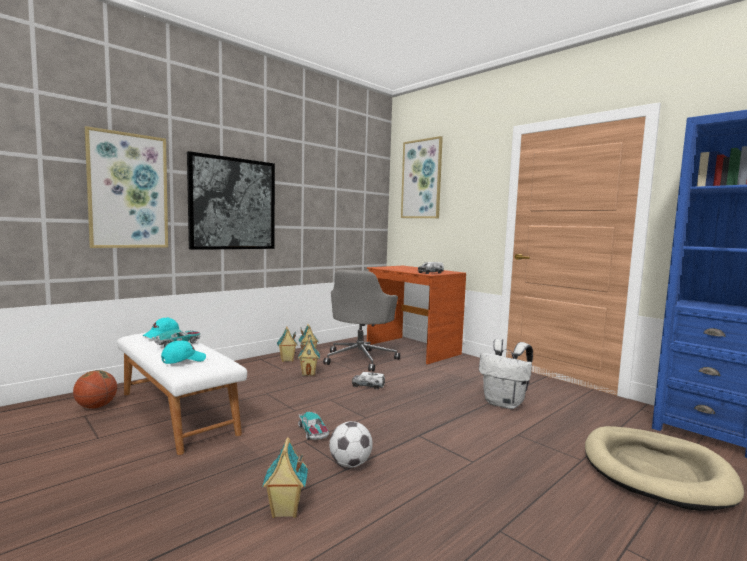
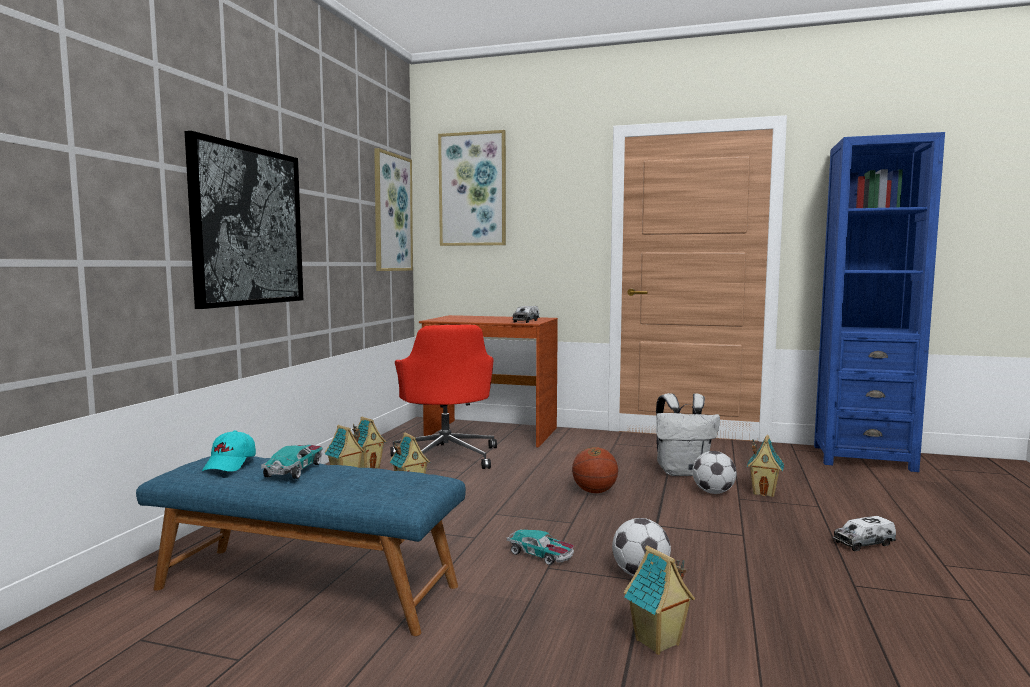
camera: 30 degrees left, 0 degrees up
(96, 407) = (136, 621): basketball -> basketball (594, 492)
(128, 191) = (103, 202): picture -> picture (392, 213)
(176, 412) = (305, 588): white bench -> blue bench
(183, 360) = (372, 488): turquoise cap -> none
(360, 359) = (446, 457): grey office chair -> red office chair
(368, 386) = (513, 487): toy truck -> toy truck (864, 543)
(504, 424) = (713, 492): none -> football
(549, 436) = (764, 492): none -> toy house
(655, 471) = (876, 499): beige dog bed -> none

